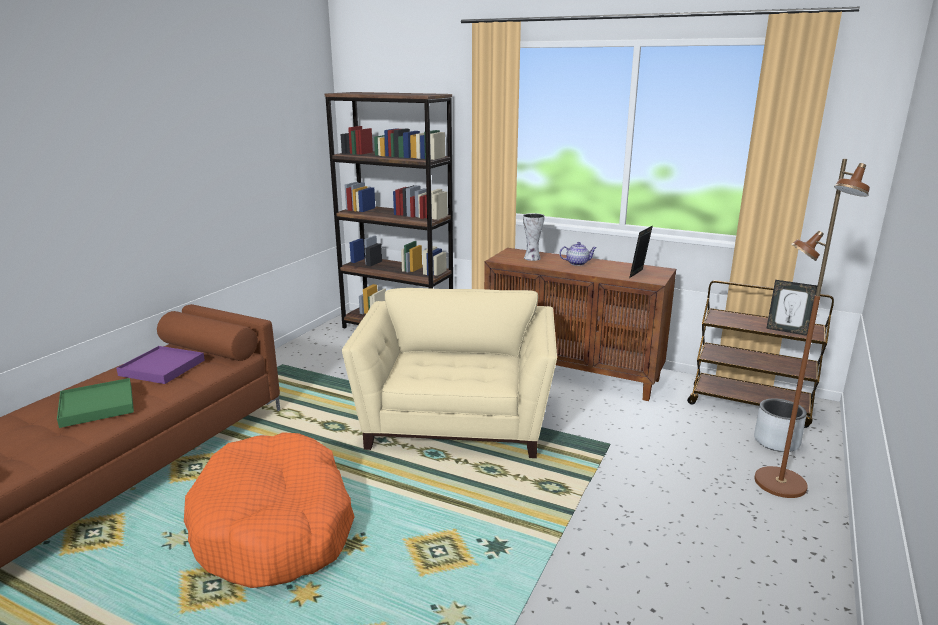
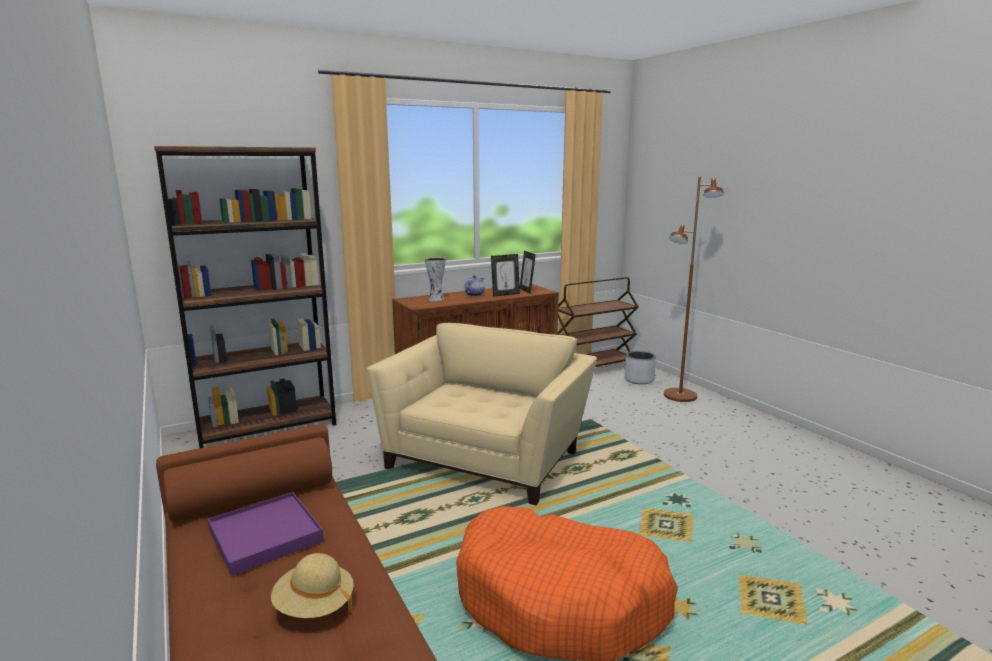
camera: 55 degrees left, 5 degrees down
(97, 406) = (314, 606): green tray -> beige hat
(457, 420) = (486, 457): beige armchair -> beige armchair turned 75 degrees clockwise
(786, 331) = (613, 307): picture frame -> picture frame (505, 294)

